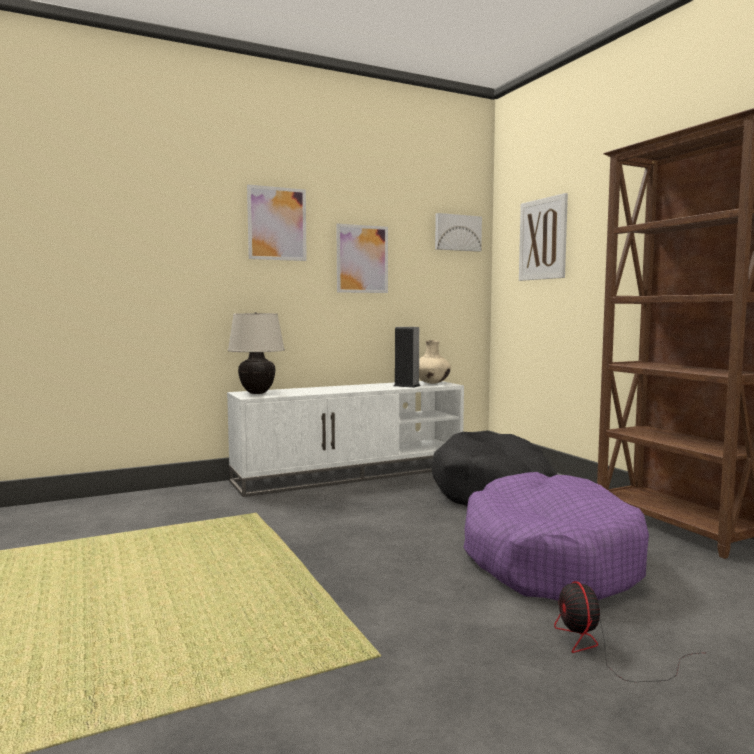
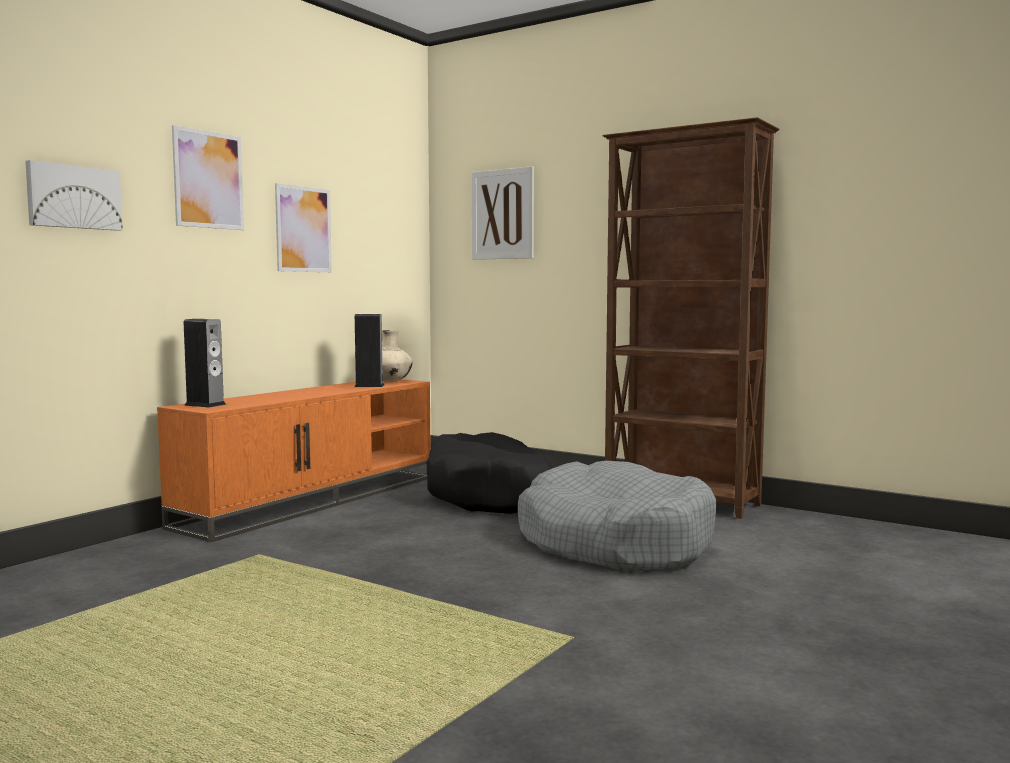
camera: 30 degrees left, 0 degrees up
(257, 393) = (205, 405): beige table lamp -> speaker
(351, 474) = (312, 500): white tv stand -> orange tv stand
(457, 233) = (397, 200): picture -> picture (73, 197)
(548, 559) = (615, 543): purple dog bed -> grey dog bed
(604, 650) = (729, 594): fan -> none

